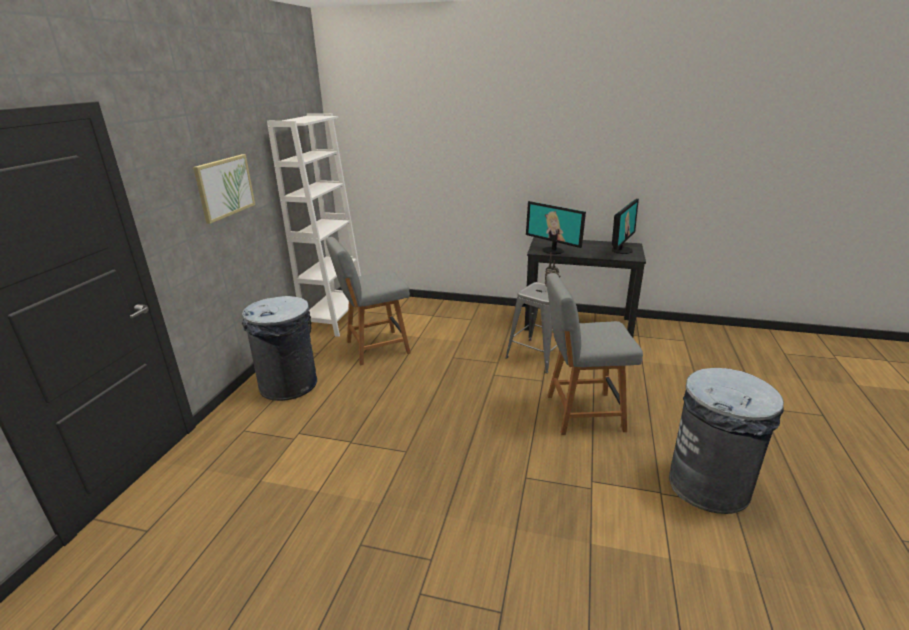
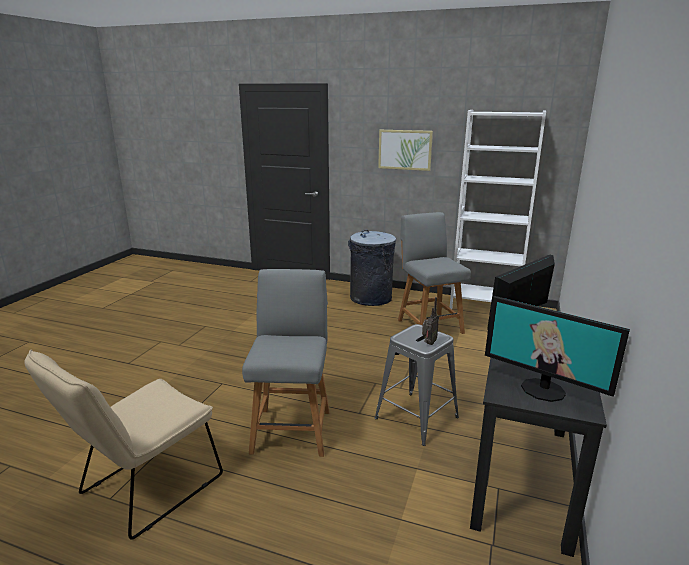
camera: 95 degrees right, 5 degrees down
(709, 485) = (144, 490): grey trash can -> beige chair

